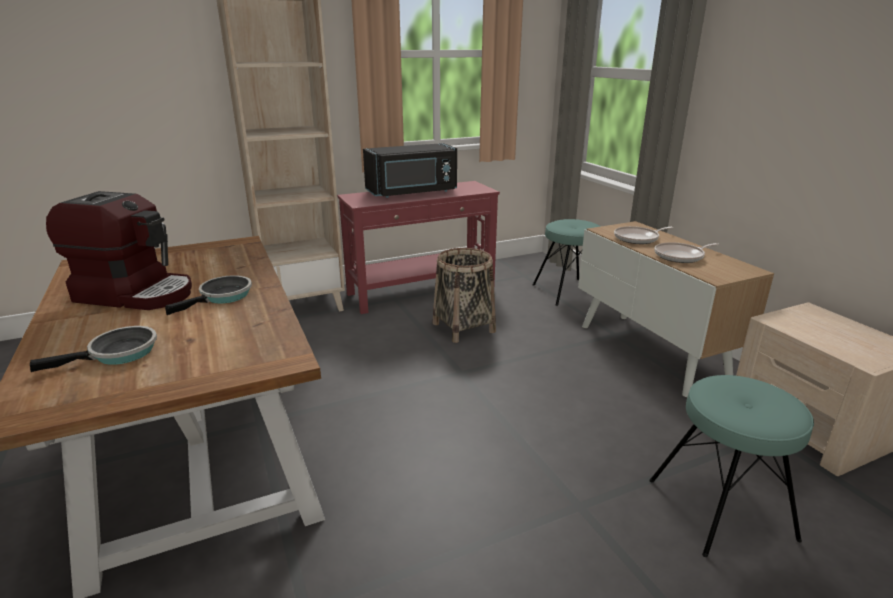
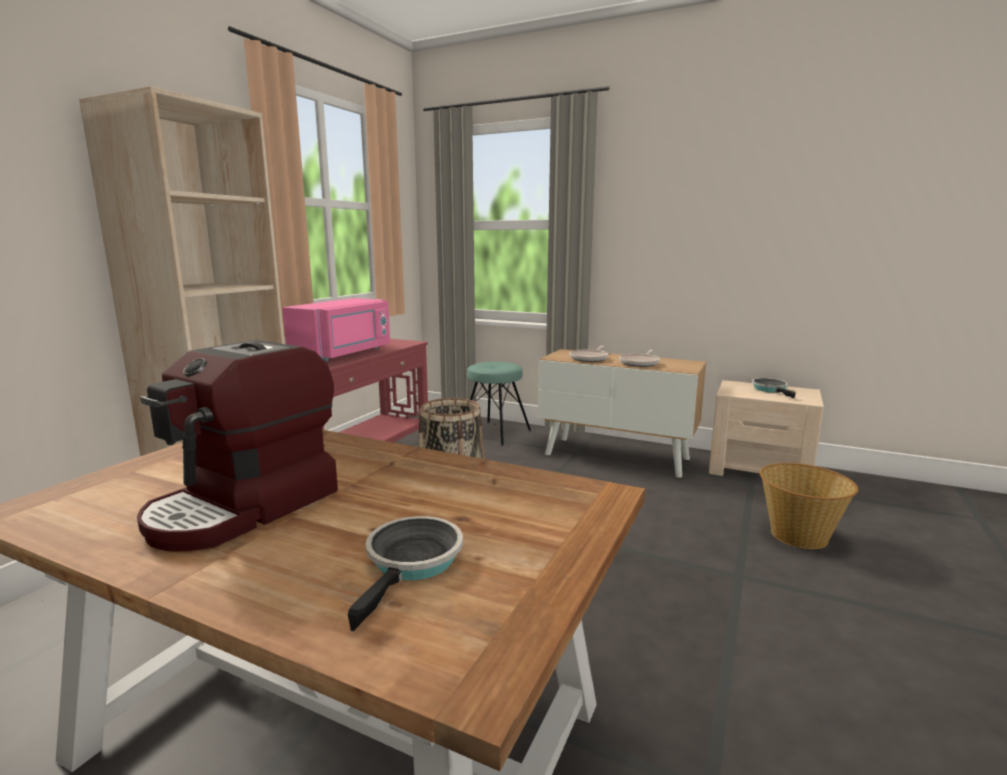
camera: 40 degrees left, 10 degrees down
(137, 293) = (246, 508): coffee machine -> coffee machine turned 150 degrees clockwise
(223, 297) = (382, 474): frying pan -> frying pan (771, 390)
(412, 192) = (344, 353): black microwave -> pink microwave
(720, 509) = (799, 535): turquoise stool -> basket

